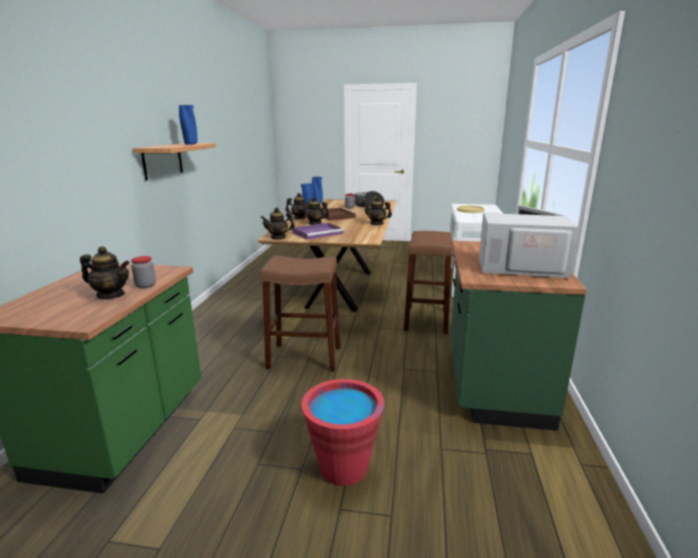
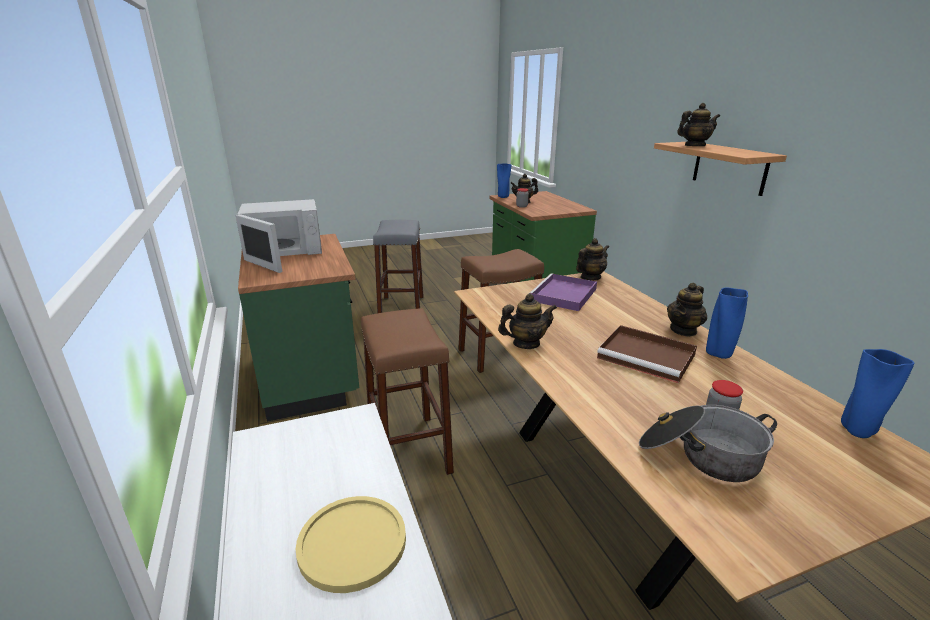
camera: 150 degrees right, 5 degrees up
(190, 144) = (728, 151): blue vase -> blue vase (503, 197)
(315, 223) = (621, 319): teapot -> teapot (694, 146)
(344, 467) = (401, 308): red bucket -> grey stool

